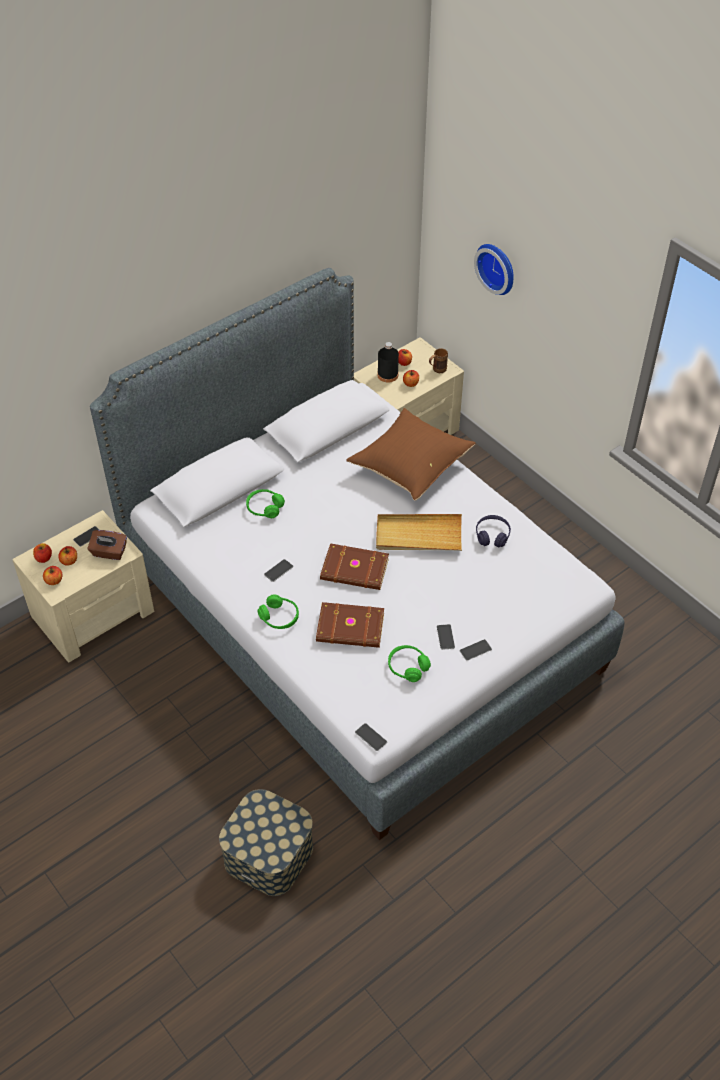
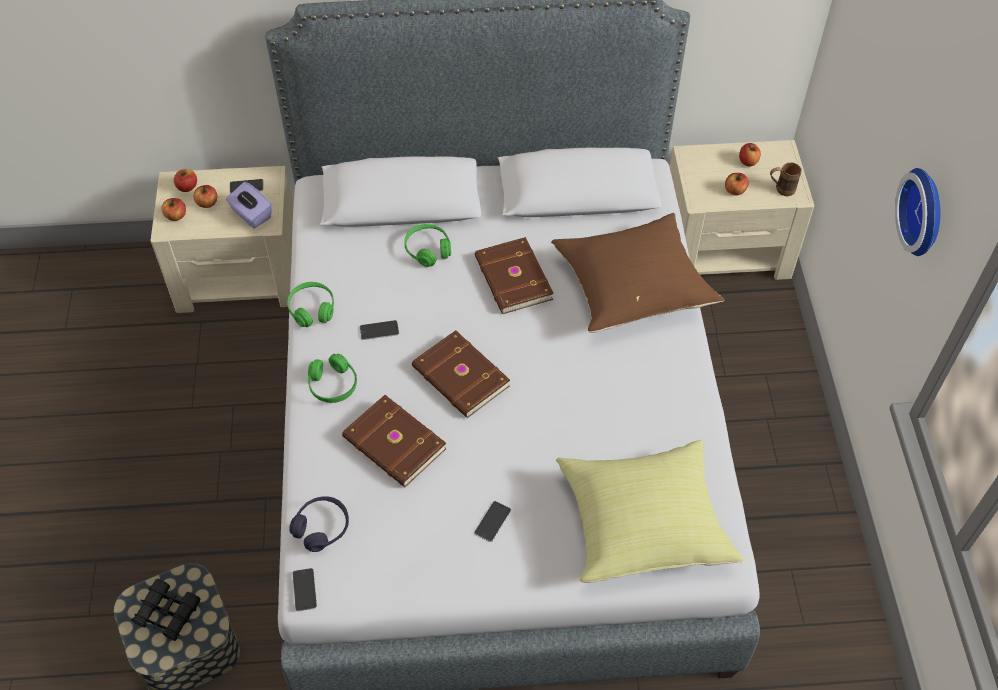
camera: 35 degrees right, 5 degrees up
(109, 552) = (251, 215): brown tissue box -> purple tissue box
(261, 829) = (168, 613): none -> black binoculars
(334, 498) = (512, 279): none -> brown book
(387, 375) = (716, 167): black bottle -> none
(408, 667) = (417, 531): green headphones -> green headphones (312, 309)
(418, 535) = (569, 377): beige tray -> none
(475, 650) = (513, 560): phone -> none
(492, 535) = (658, 428): purple headphones -> purple headphones (321, 527)
(497, 267) = (877, 82): wall clock -> wall clock (925, 211)
(528, 590) = (643, 523): none -> yellow pillow

